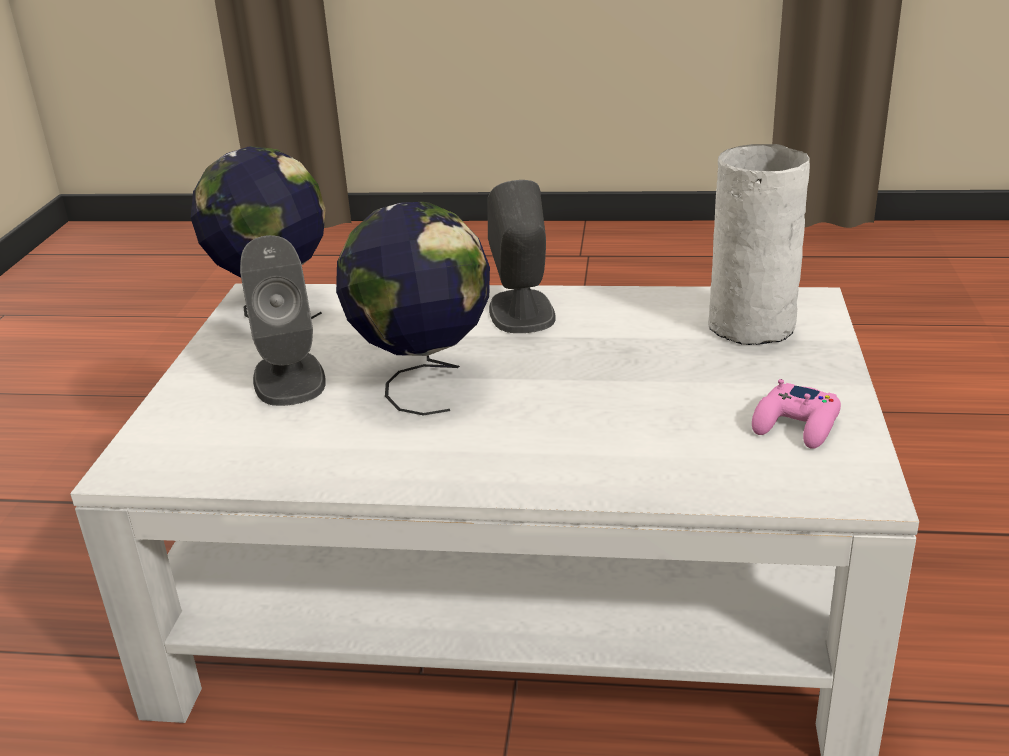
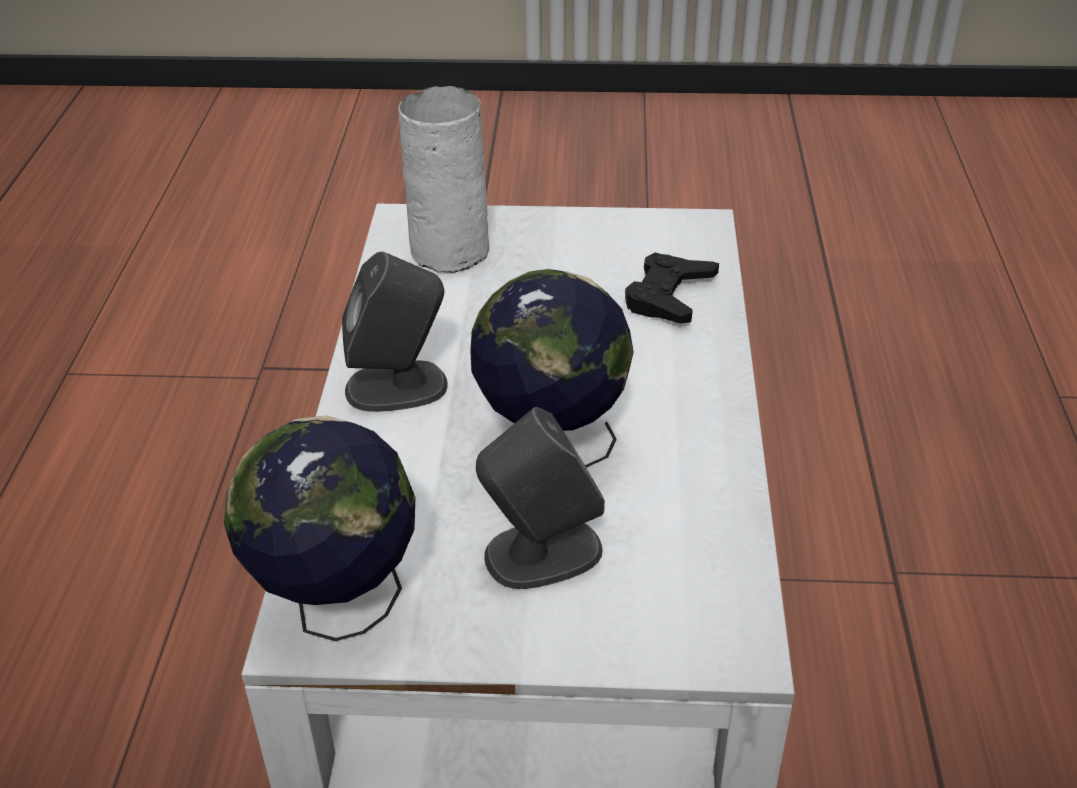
camera: 95 degrees left, 10 degrees up
(678, 455) = (669, 296): none -> black game controller
(797, 425) = (619, 242): pink game controller -> none

